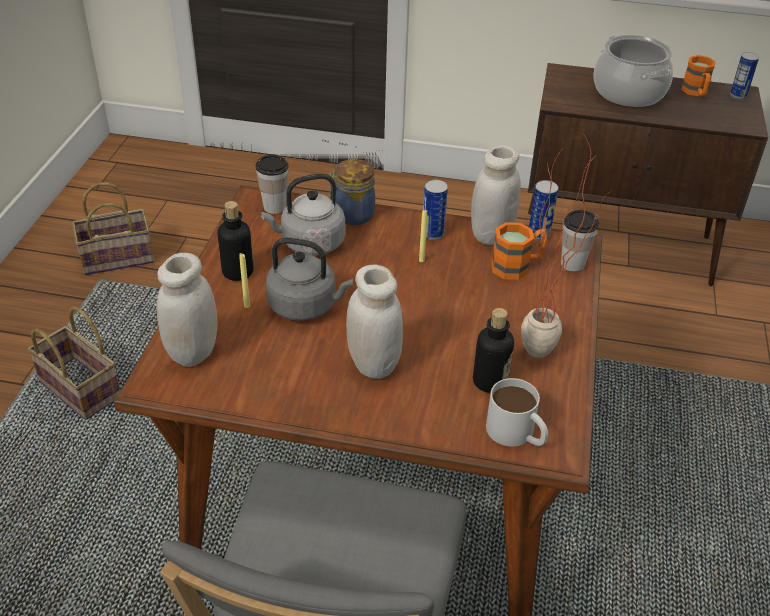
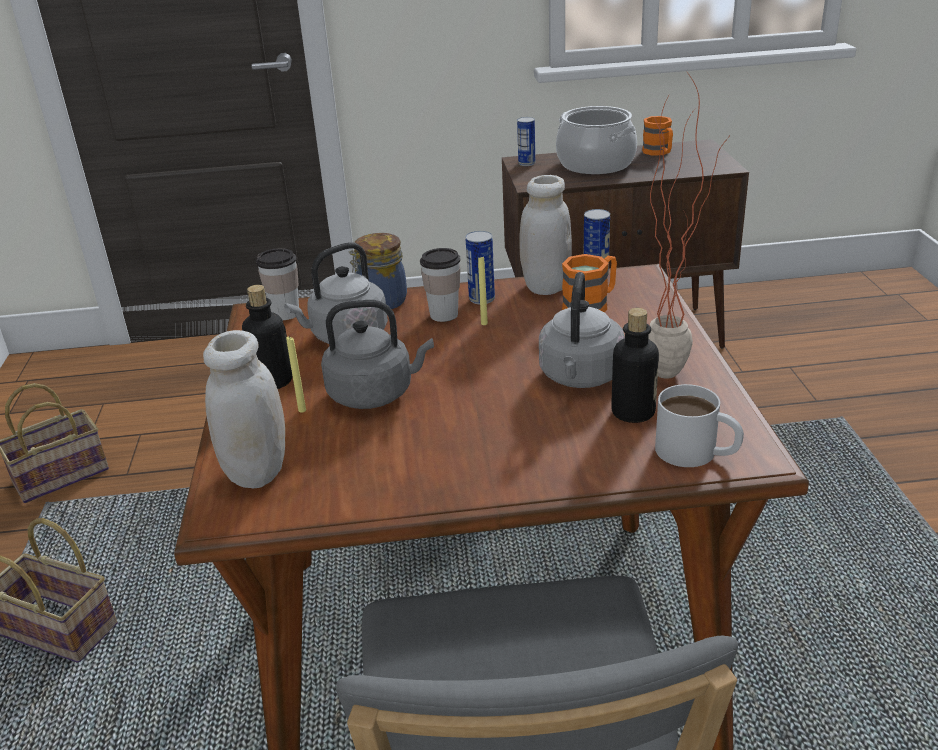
camera: 15 degrees left, 10 degrees down
(373, 364) = (489, 429): white jar -> none
(468, 336) = (580, 377): none -> grey kettle
(572, 264) = (648, 291): cup -> cup (444, 315)
(738, 95) = (699, 148): can -> can (526, 163)

